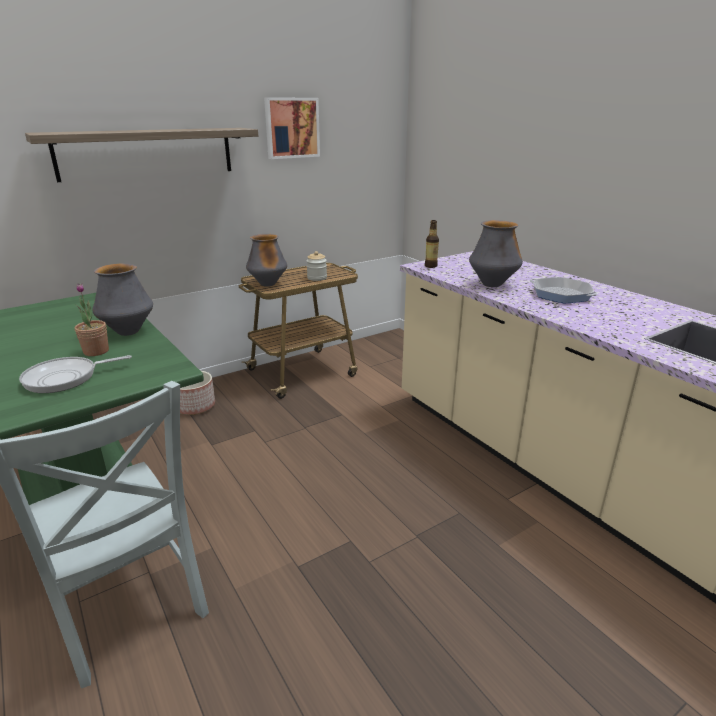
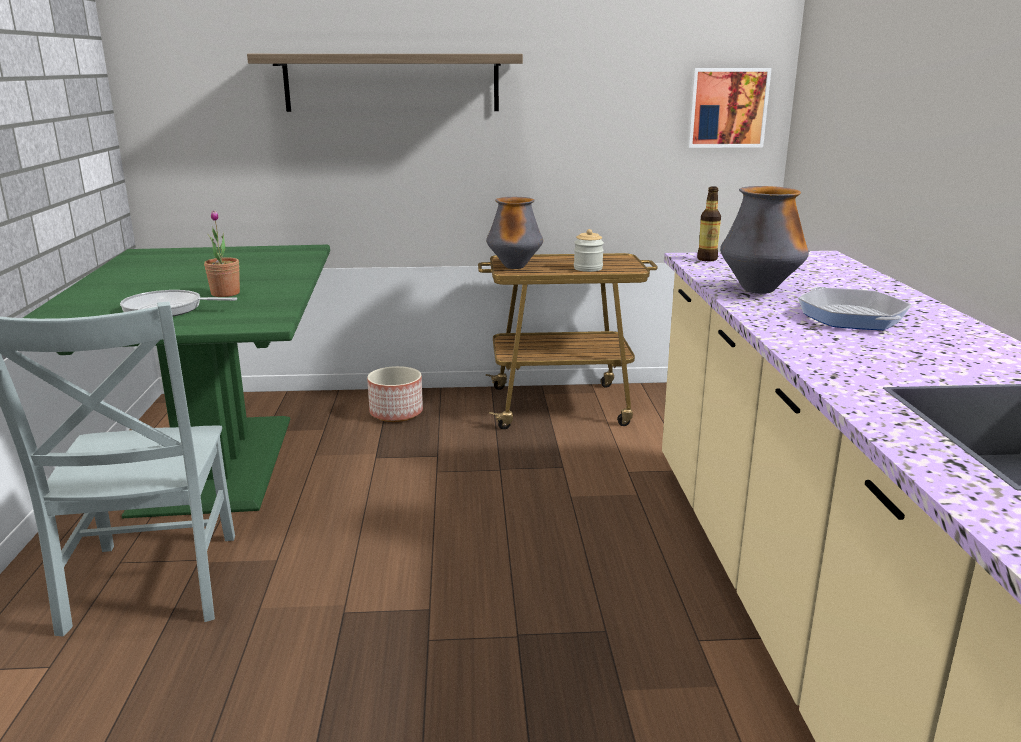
camera: 30 degrees right, 5 degrees down
(128, 332) = (278, 282): vase -> none
(291, 128) = (594, 56): picture -> picture (726, 107)

